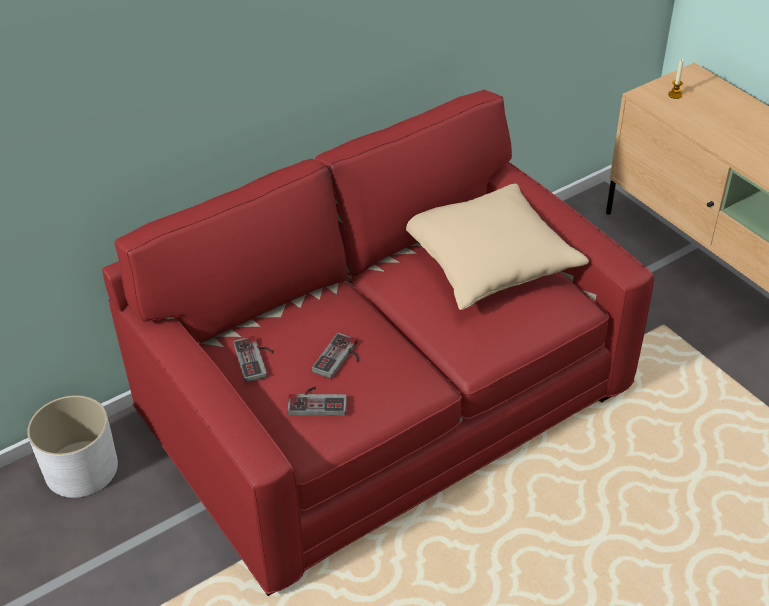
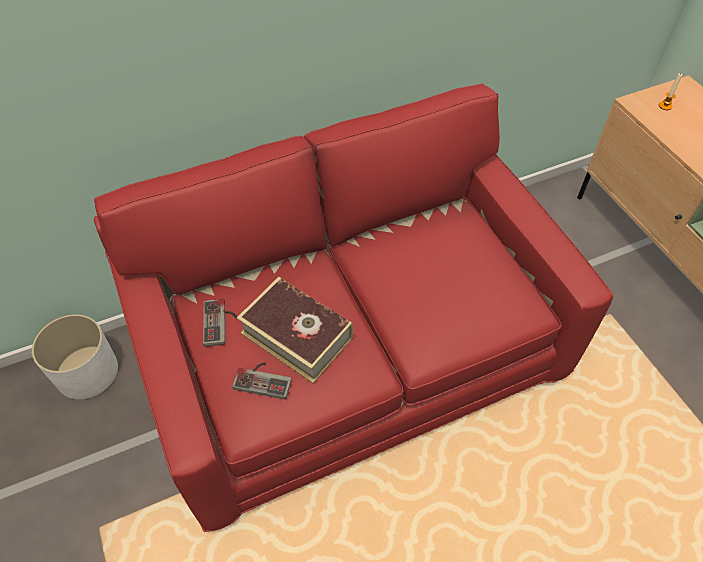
camera: 10 degrees right, 10 degrees up
(340, 359) = (296, 335): game controller -> book
(488, 261) = (457, 251): beige pillow -> none

